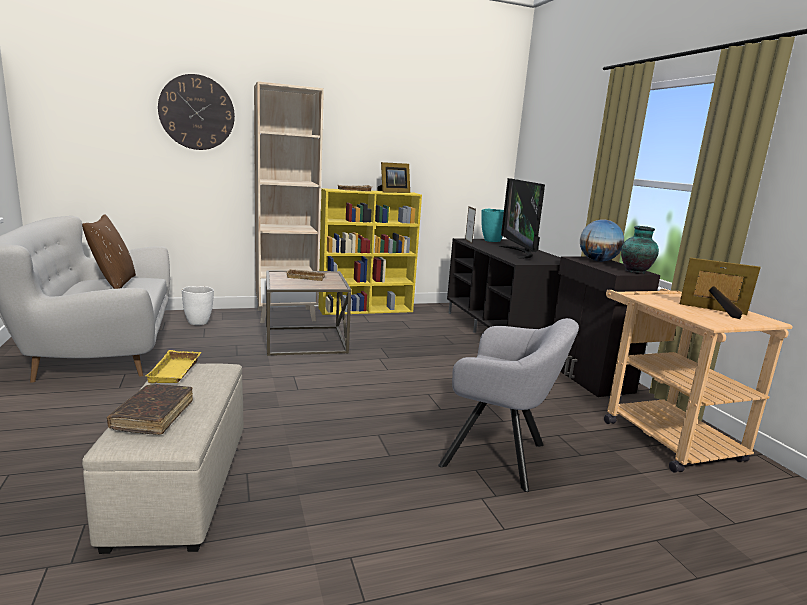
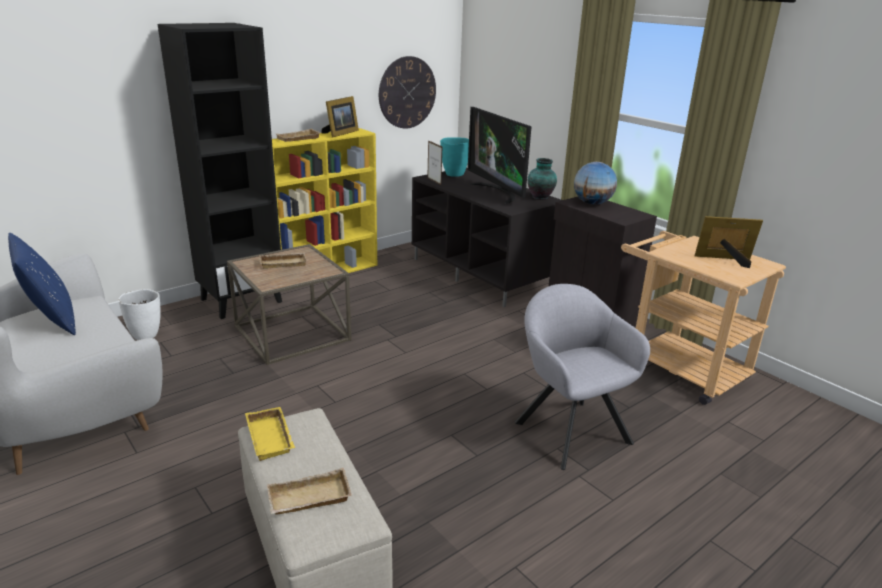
camera: 20 degrees left, 10 degrees up
(114, 283) = (52, 320): brown pillow -> blue pillow
(153, 416) = (308, 499): brown book -> beige tray
(197, 112) = (85, 67): wall clock -> wall clock (407, 92)
(286, 315) = (241, 300): beige bookcase -> black bookcase
(500, 457) = (569, 428): grey armchair -> grey armchair turned 120 degrees counterclockwise
(636, 272) = (635, 215): vase -> vase (541, 197)

